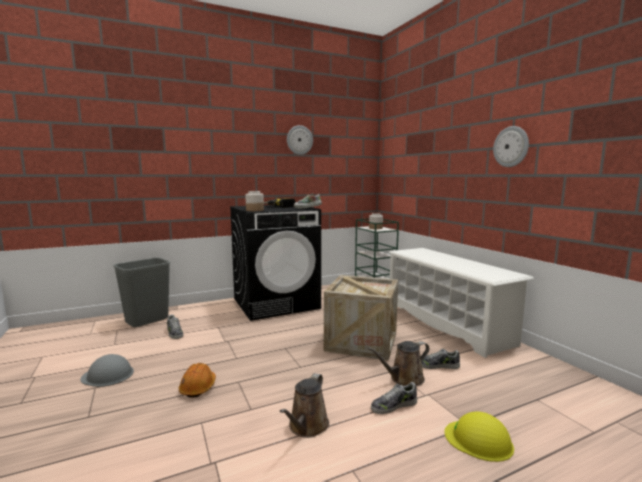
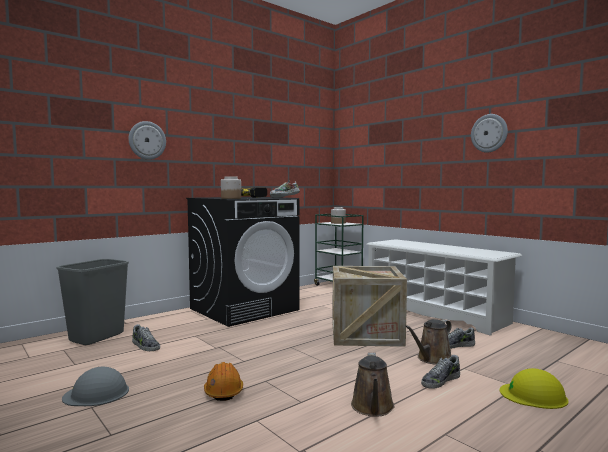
camera: 15 degrees left, 5 degrees down
(299, 140) = (259, 126): wall clock -> wall clock (147, 140)

